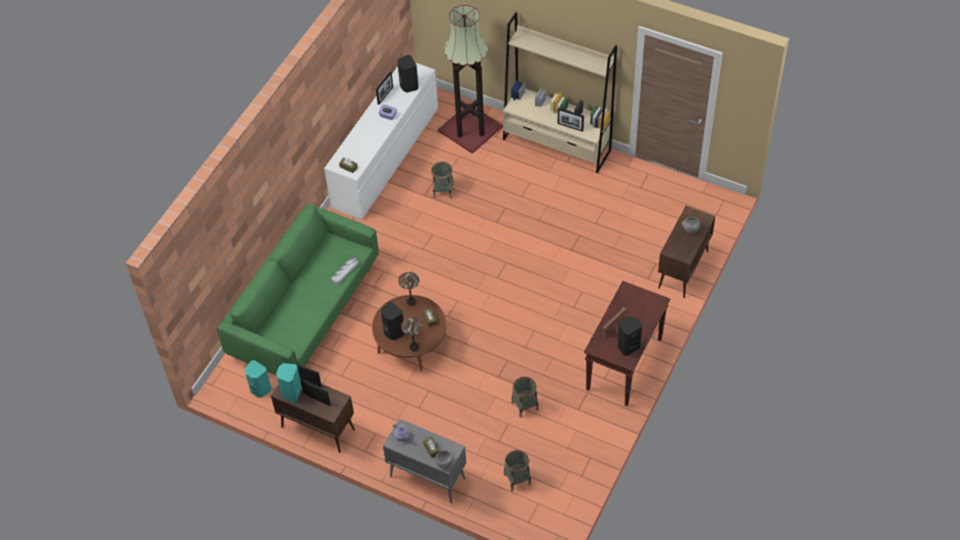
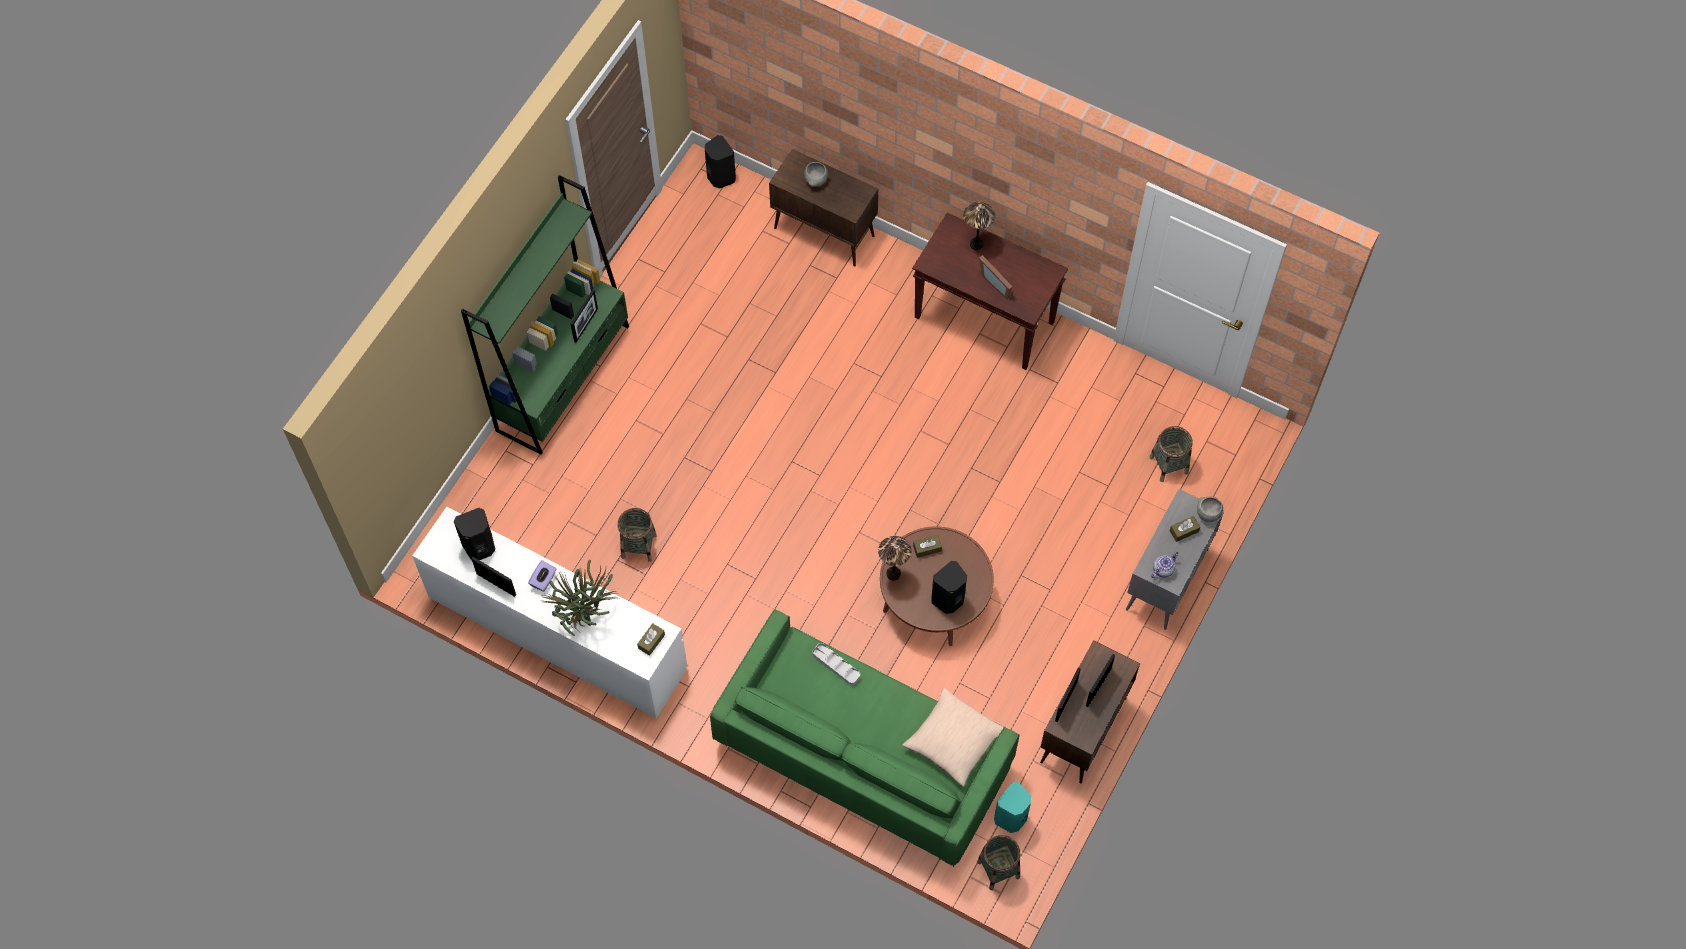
camera: 90 degrees left, 10 degrees up
(291, 392) = (1086, 724): turquoise speaker -> none
(293, 334) = (953, 741): none -> beige pillow
(364, 136) = (586, 617): none -> potted plant
(414, 346) = (977, 571): table lamp -> table lamp (976, 244)
(471, 128) = (510, 500): floor lamp -> none
(525, 405) = (1049, 449): basket -> basket (998, 869)
(557, 145) = (563, 378): beige bookcase -> green bookcase
(628, 346) = (1027, 270): black speaker -> black speaker (720, 177)

